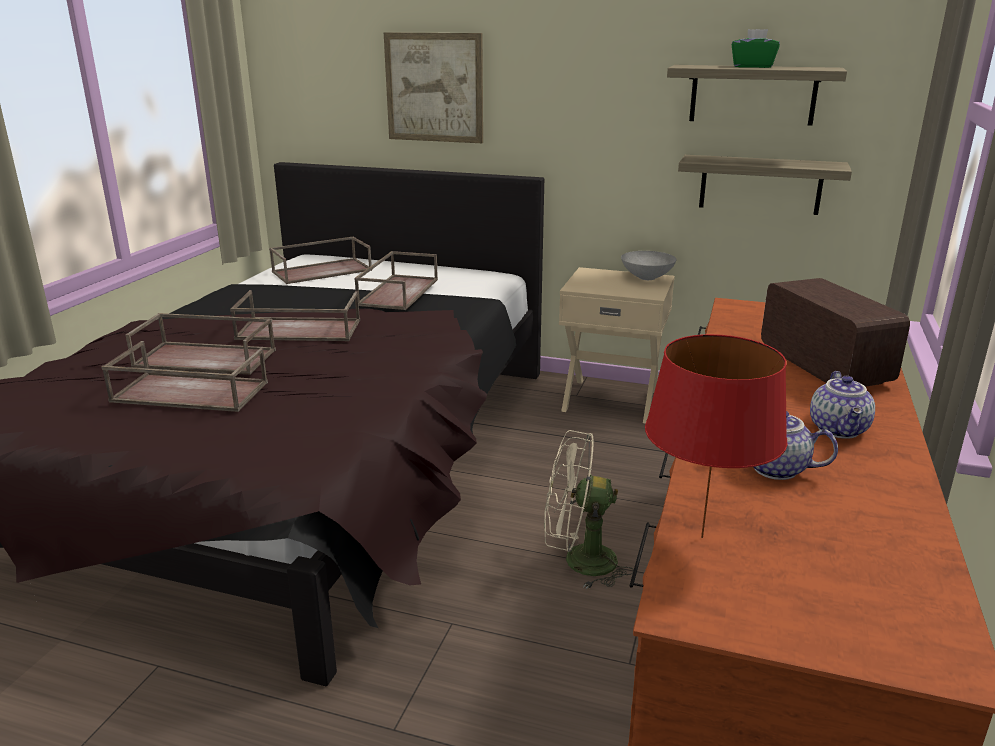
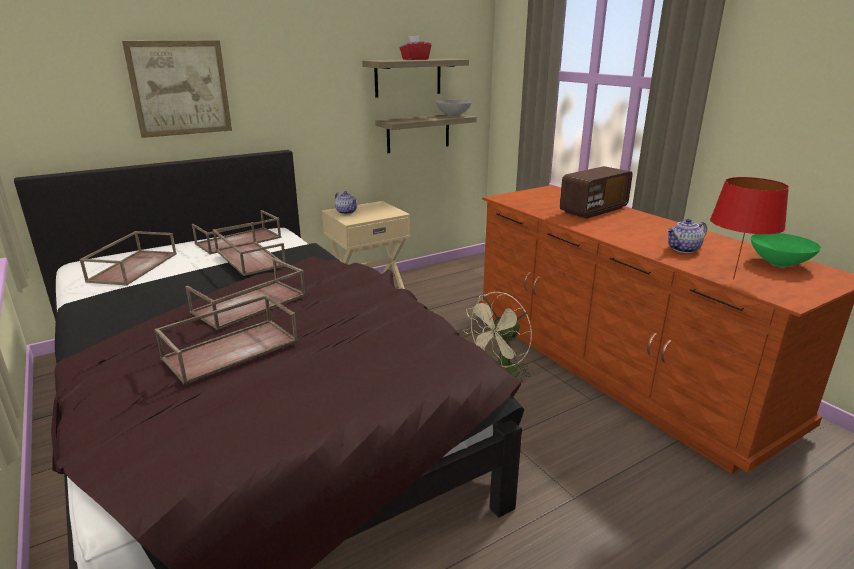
camera: 50 degrees left, 0 degrees up
(188, 392) = (286, 373): brown tray -> brown tray (238, 241)
(647, 277) = (373, 205): grey bowl -> grey bowl (453, 115)
(753, 67) = (415, 59): green tissue box -> red tissue box
(823, 366) = (593, 210): radio -> radio turned 120 degrees clockwise
(840, 430) = (659, 229): teapot -> teapot (347, 212)
(882, 572) = (780, 263): none -> green bowl

